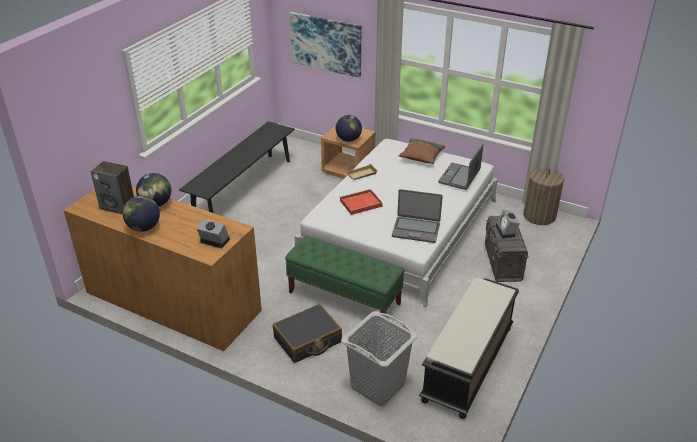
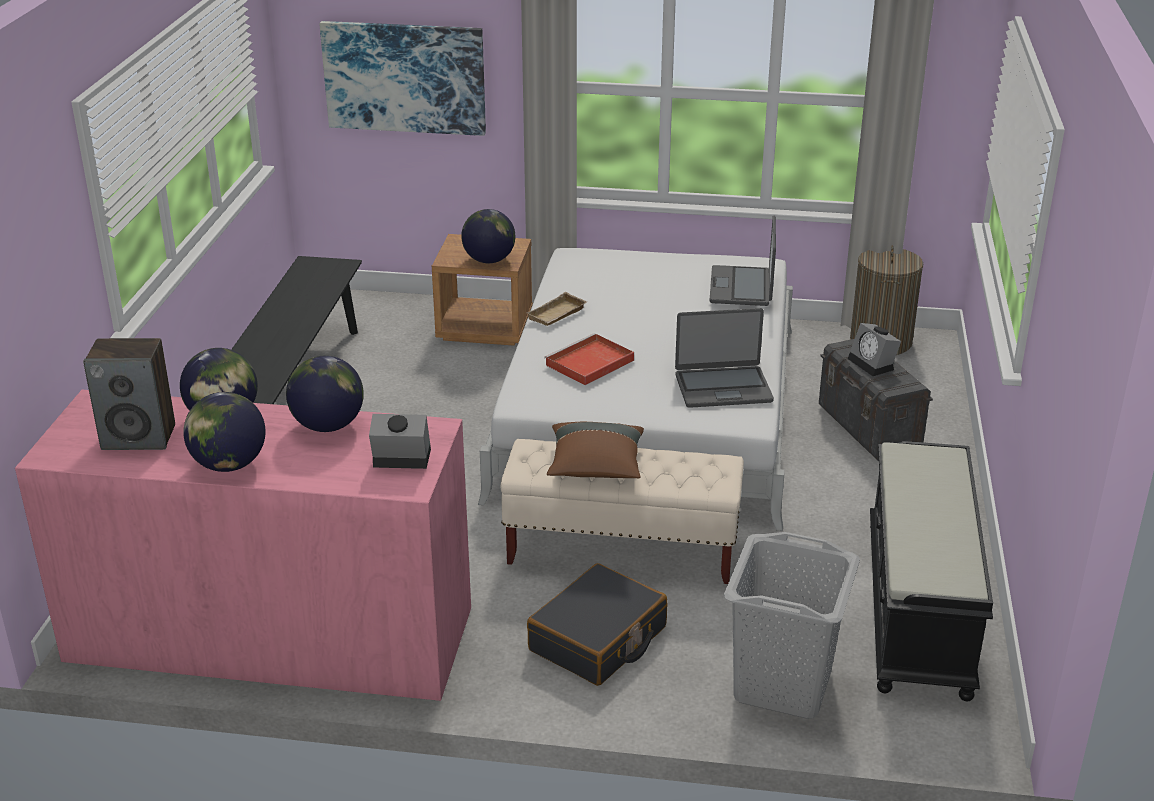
camera: 20 degrees left, 5 degrees down
(172, 301) = (270, 634): brown dresser -> pink dresser
(195, 217) = (328, 425): none -> globe
(344, 298) = (622, 550): green bench -> beige bench
(421, 158) = (648, 268): brown pillow -> brown pillow (595, 467)

